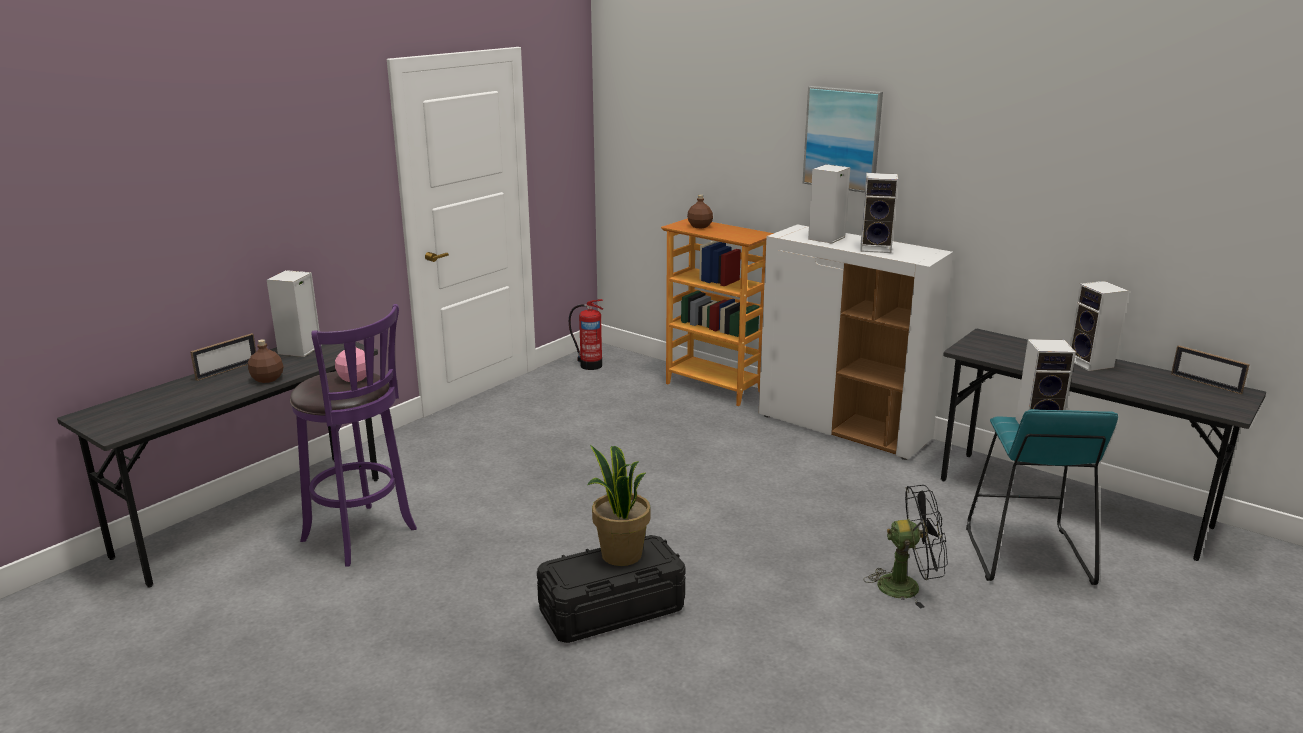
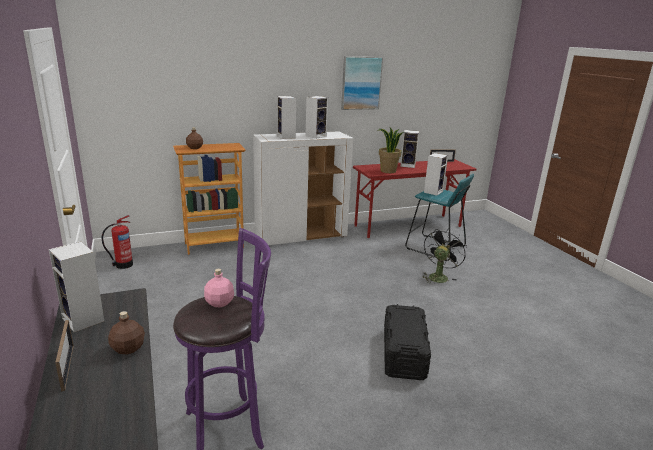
camera: 60 degrees left, 0 degrees up
(620, 555) = (402, 320): potted plant -> potted plant (388, 171)
(842, 139) = (275, 81): picture -> picture (361, 83)
(1073, 503) = (408, 226): grey desk -> red desk

